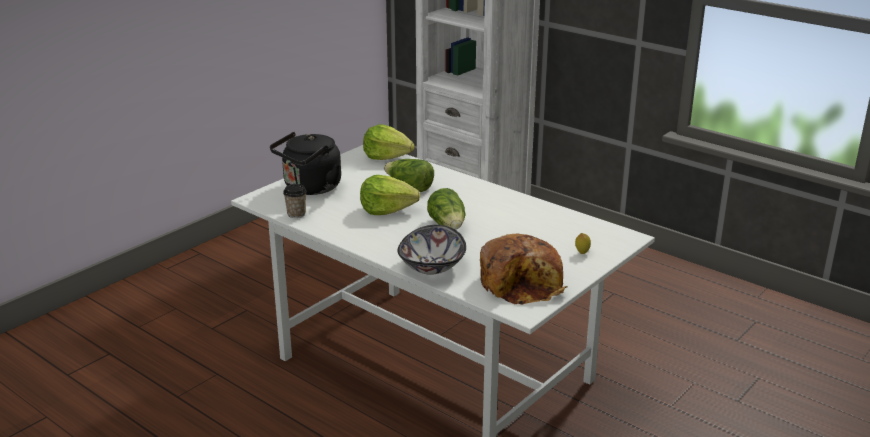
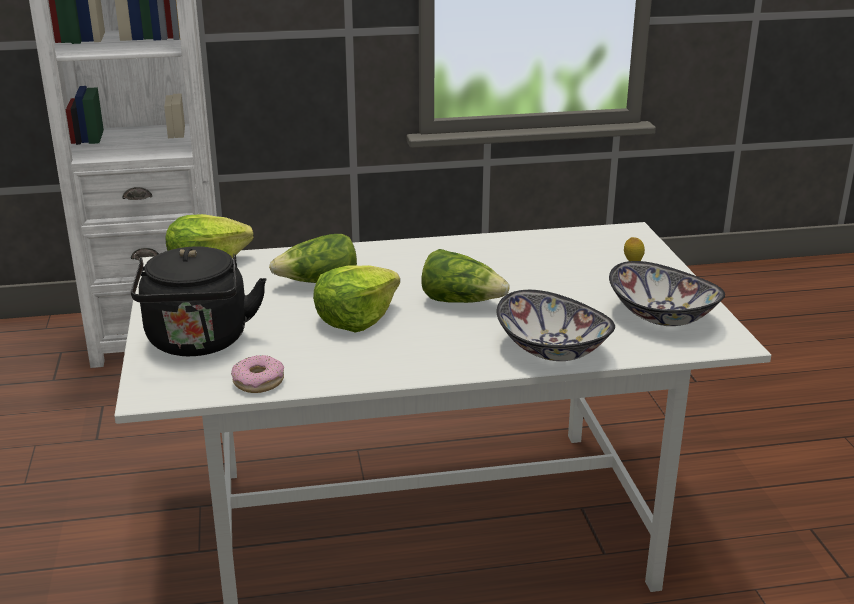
camera: 50 degrees left, 0 degrees up
(296, 214) = (258, 381): cup -> donut
(522, 283) = (661, 317): bread -> bowl

